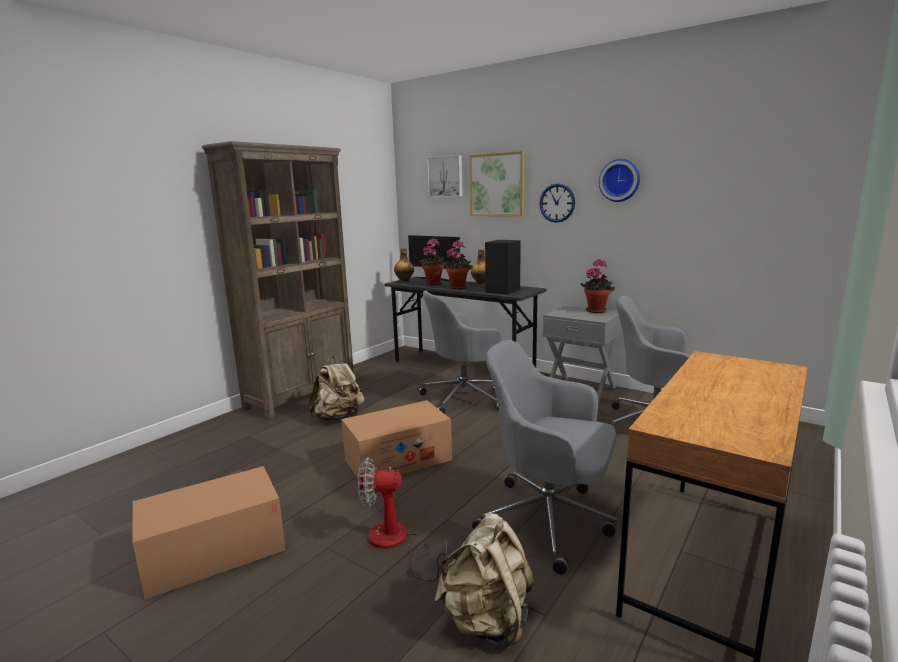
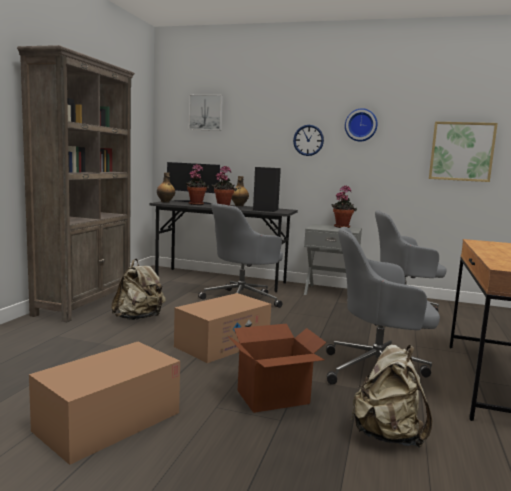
camera: 20 degrees left, 5 degrees down
(396, 543) = (273, 398): fan -> cardboard box
(497, 185) = (255, 122): picture -> picture (461, 151)

